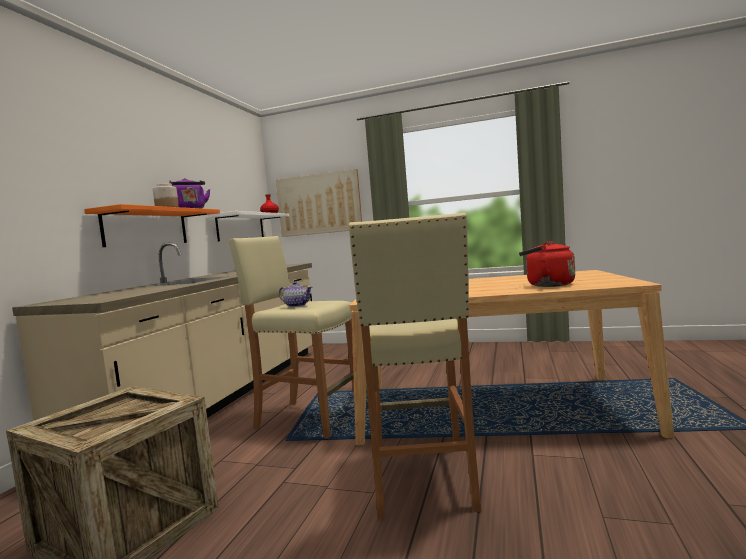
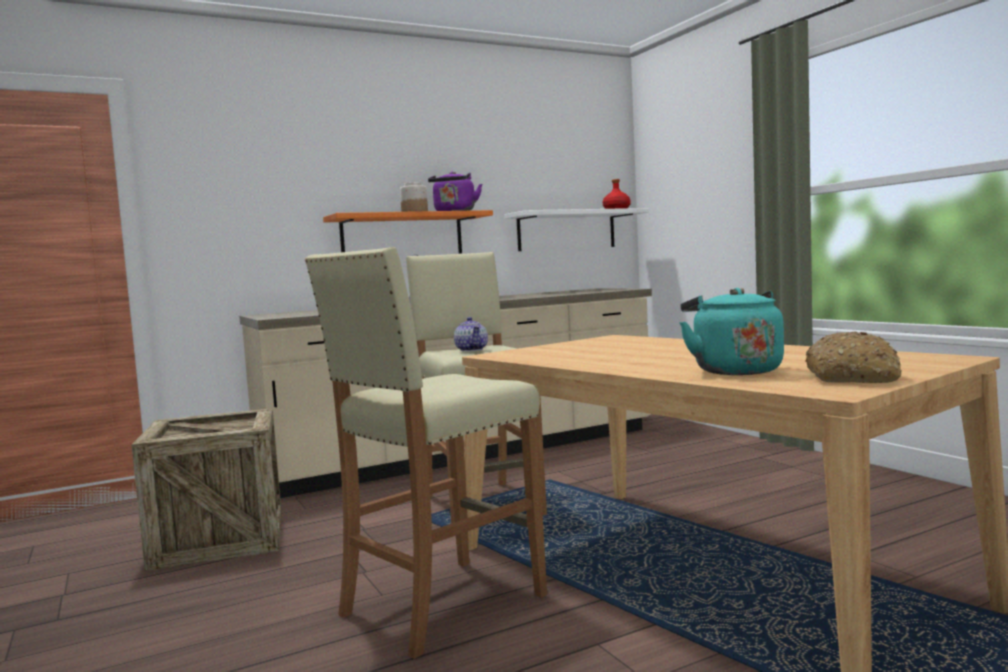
camera: 45 degrees right, 0 degrees up
(319, 204) = (692, 192): picture -> none
(547, 285) = (733, 370): red kettle -> turquoise kettle
(605, 279) = (853, 377): none -> bread

